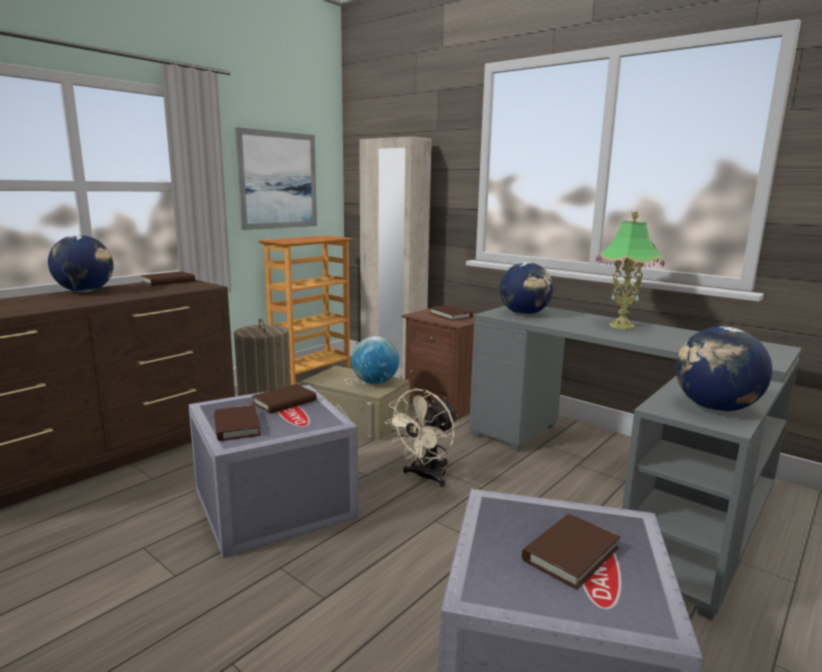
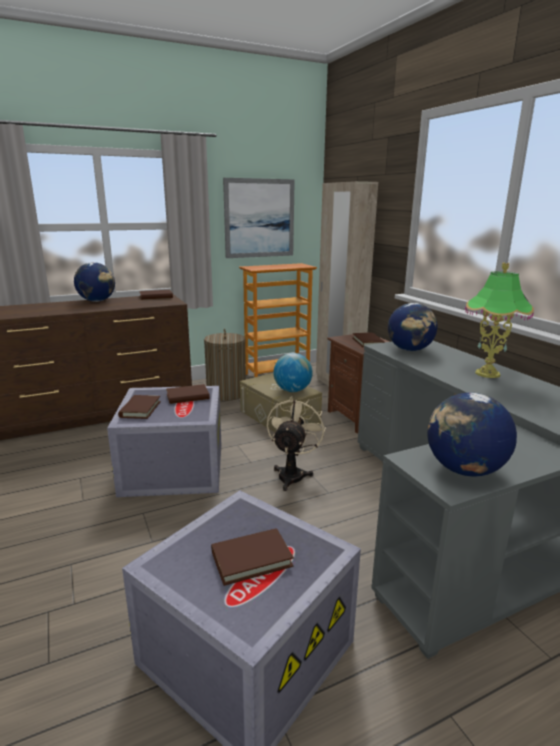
camera: 25 degrees right, 5 degrees up
(425, 477) = (292, 474): beige fan -> beige fan turned 135 degrees clockwise

